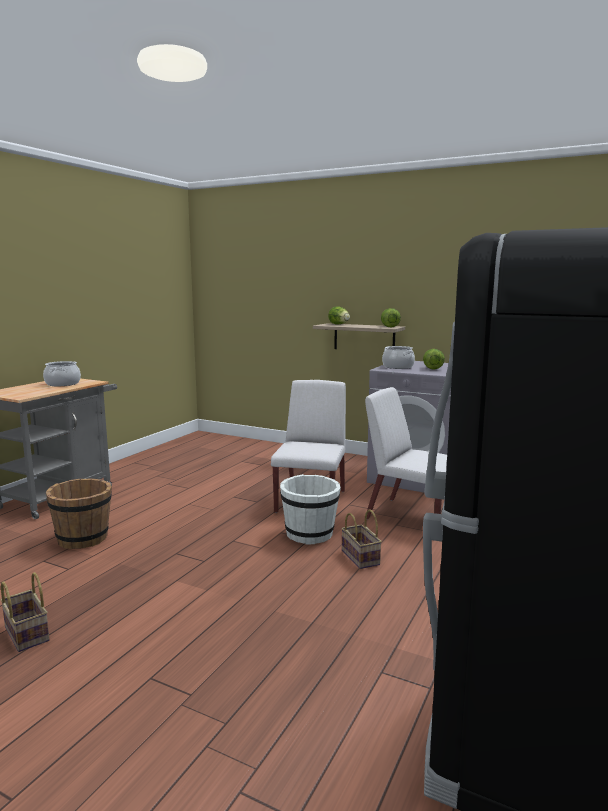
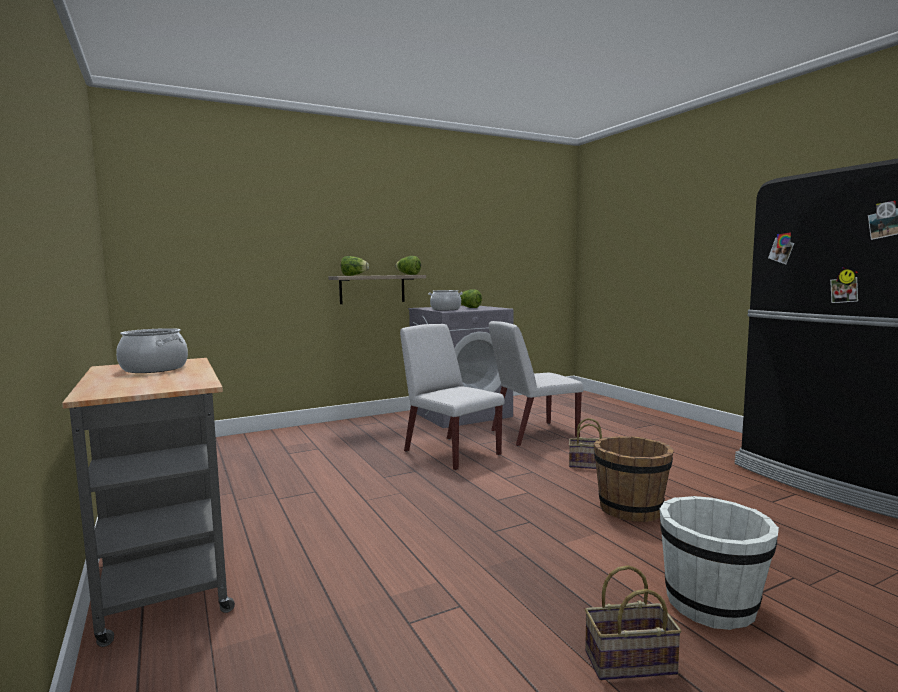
camera: 55 degrees left, 5 degrees down
(83, 538) = (372, 580): brown bucket -> brown bucket (630, 509)
(310, 534) = (523, 469): white bucket -> white bucket (712, 604)

